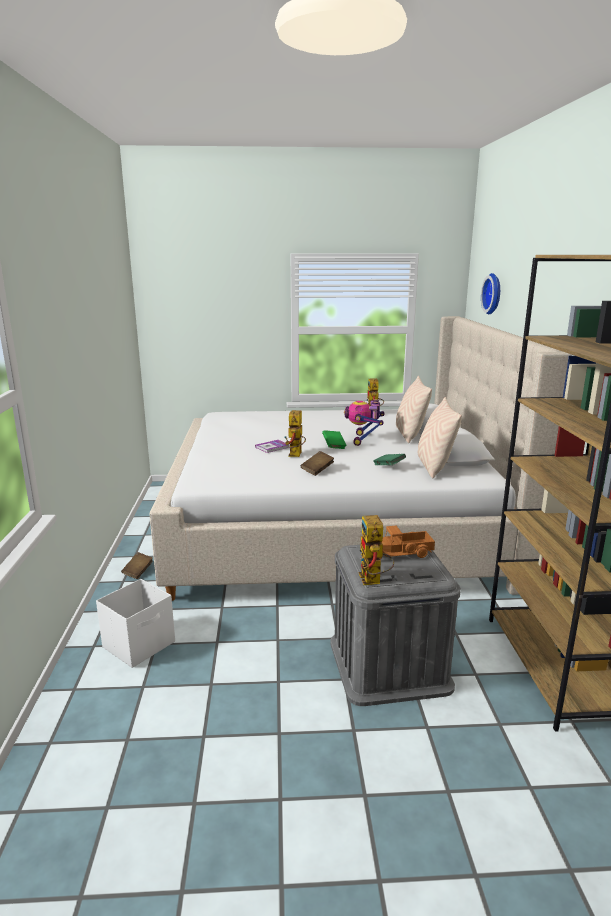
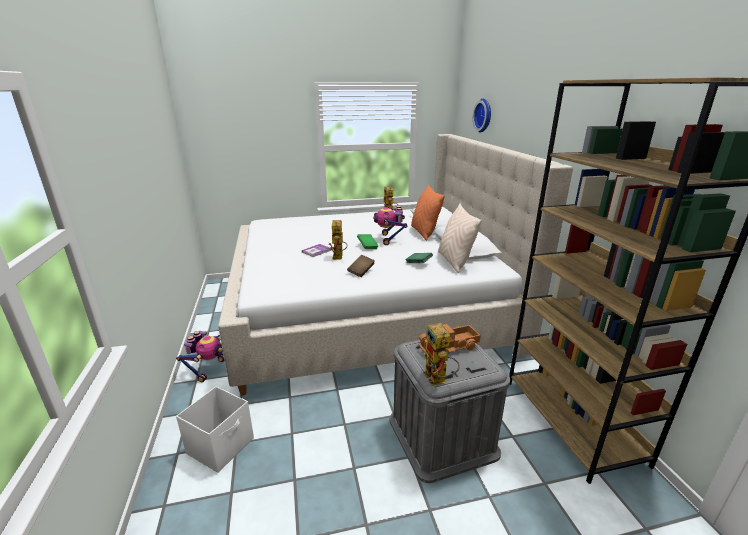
camera: 10 degrees left, 5 degrees up
(138, 572) = (208, 369): brown book -> toy robot
(409, 435) = (424, 233): beige pillow -> orange pillow

